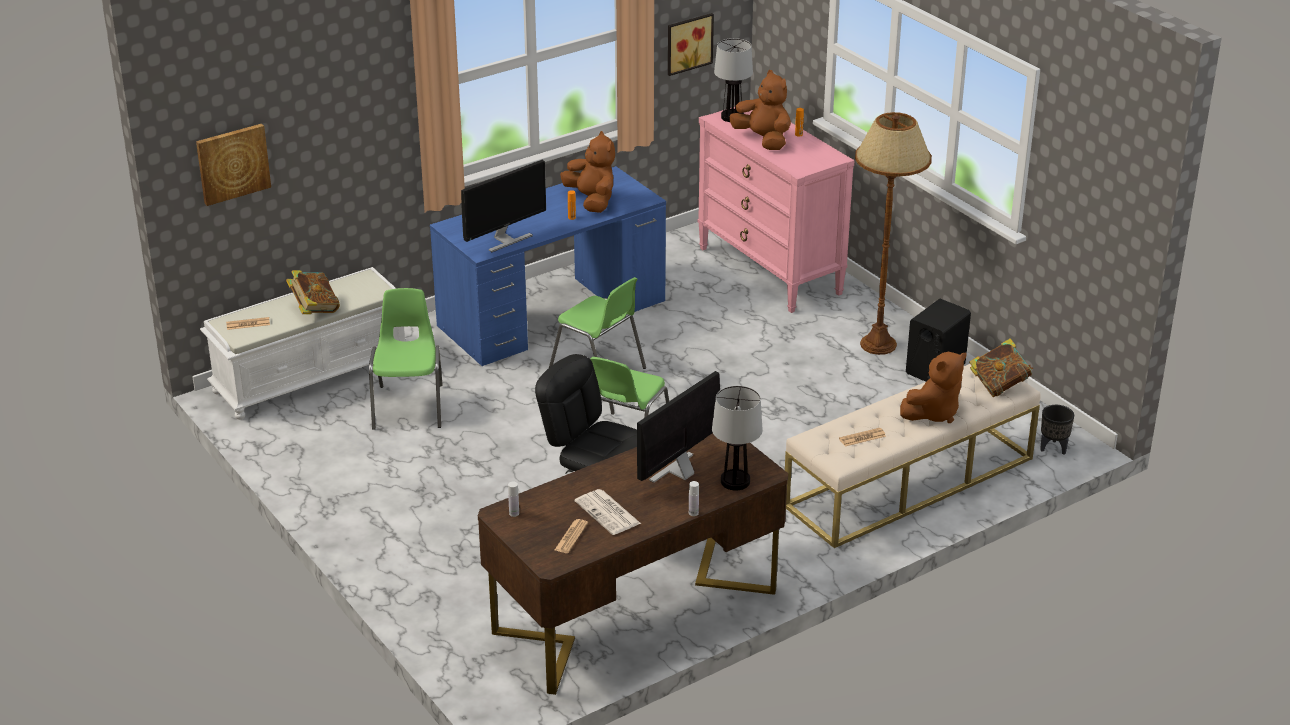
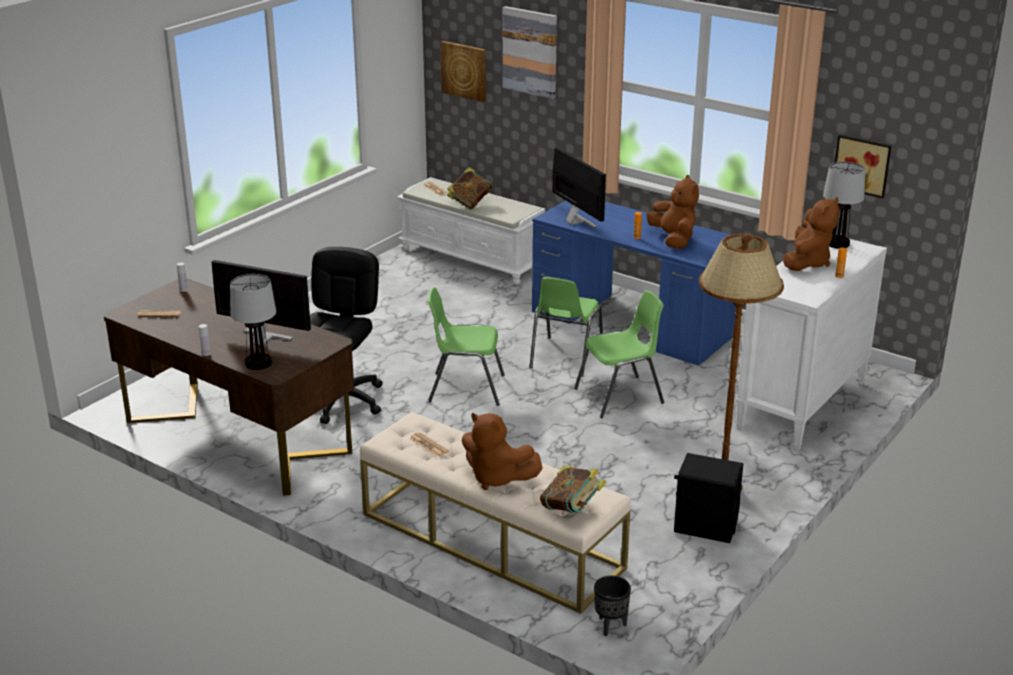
camera: 70 degrees right, 5 degrees down
(324, 98) = (530, 52): none -> picture
(409, 406) = (458, 298): green chair -> green chair (621, 396)
(505, 240) = (576, 221): monitor -> monitor turned 150 degrees counterclockwise
(592, 201) = (673, 239): brown plush toy -> brown plush toy turned 60 degrees counterclockwise
(608, 513) = (195, 322): newspaper -> none
(770, 271) = (802, 406): pink dresser -> white dresser

